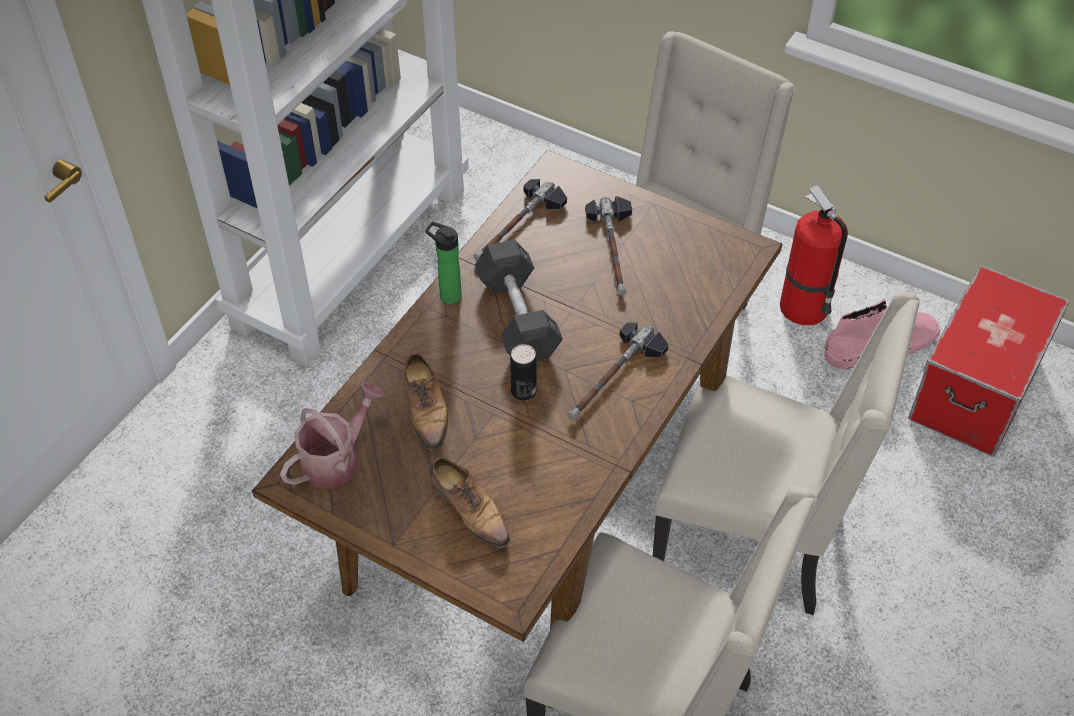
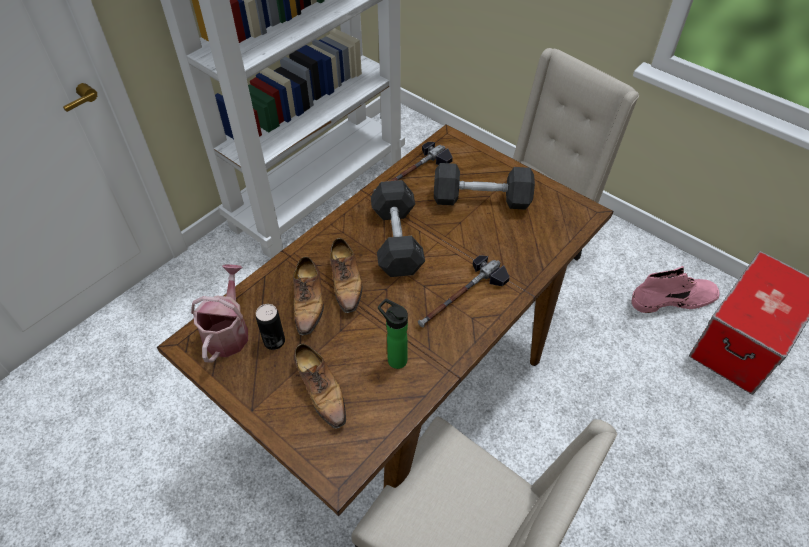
camera: 10 degrees right, 0 degrees up
(336, 459) = (228, 331): watering can -> watering can turned 45 degrees counterclockwise
(447, 295) = (347, 217): bottle -> bottle (394, 359)
(467, 378) = (346, 282): none -> shoe
(523, 391) = (387, 298): can -> can (274, 341)
(614, 249) = (481, 199): hammer -> grey dumbbell
(754, 537) = (560, 428): beige chair -> none
(806, 308) = (622, 266): fire extinguisher -> none

